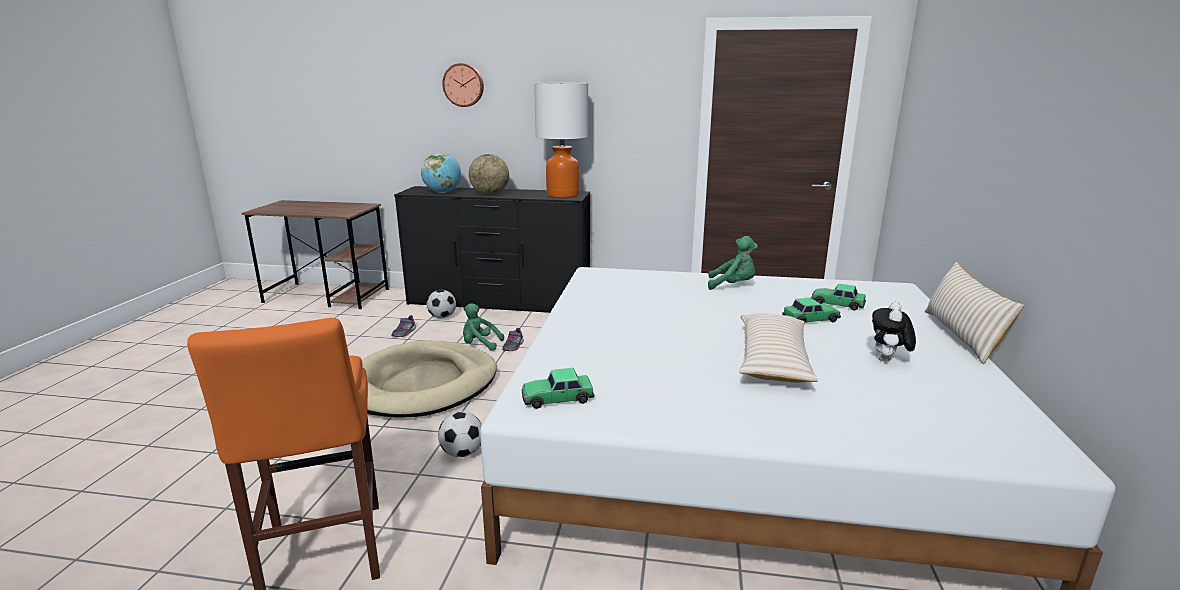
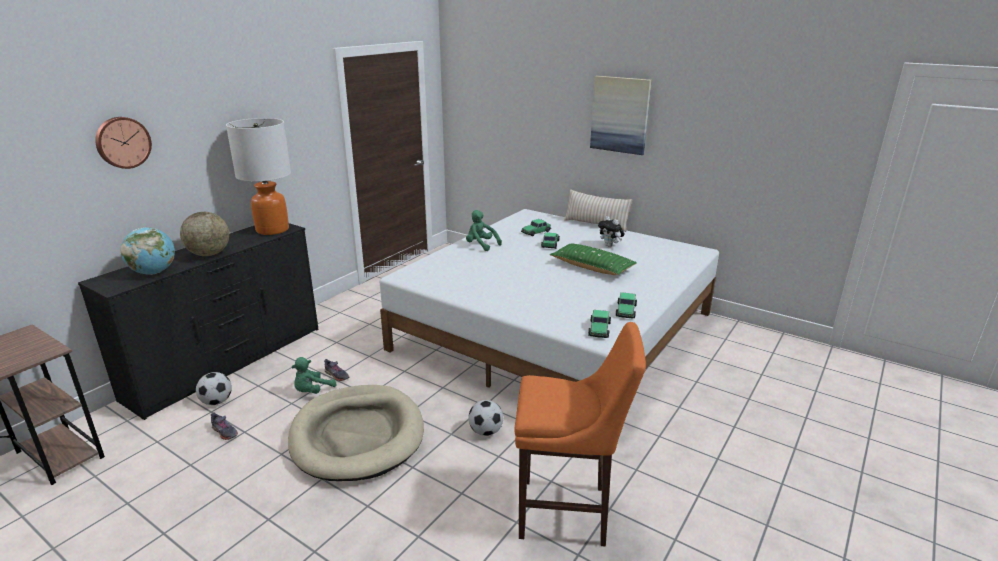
camera: 65 degrees left, 5 degrees up
(642, 410) = (626, 311): none -> toy car
(733, 285) = (481, 245): green plush toy -> green plush toy turned 90 degrees counterclockwise
(773, 360) = (592, 267): beige pillow -> green pillow
(1047, 121) = (620, 115): none -> picture

